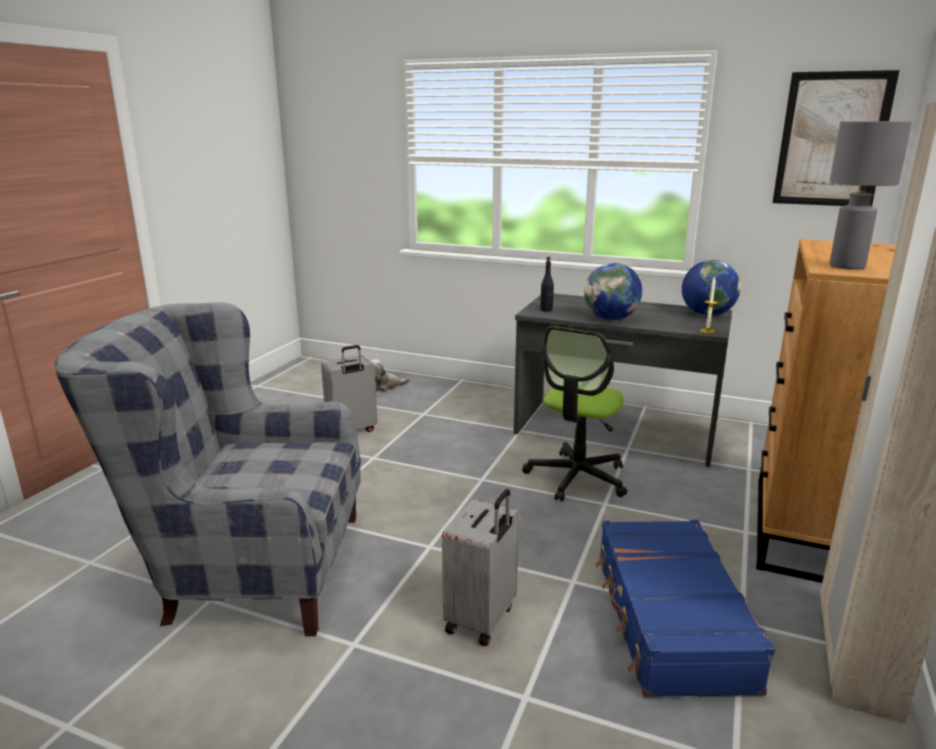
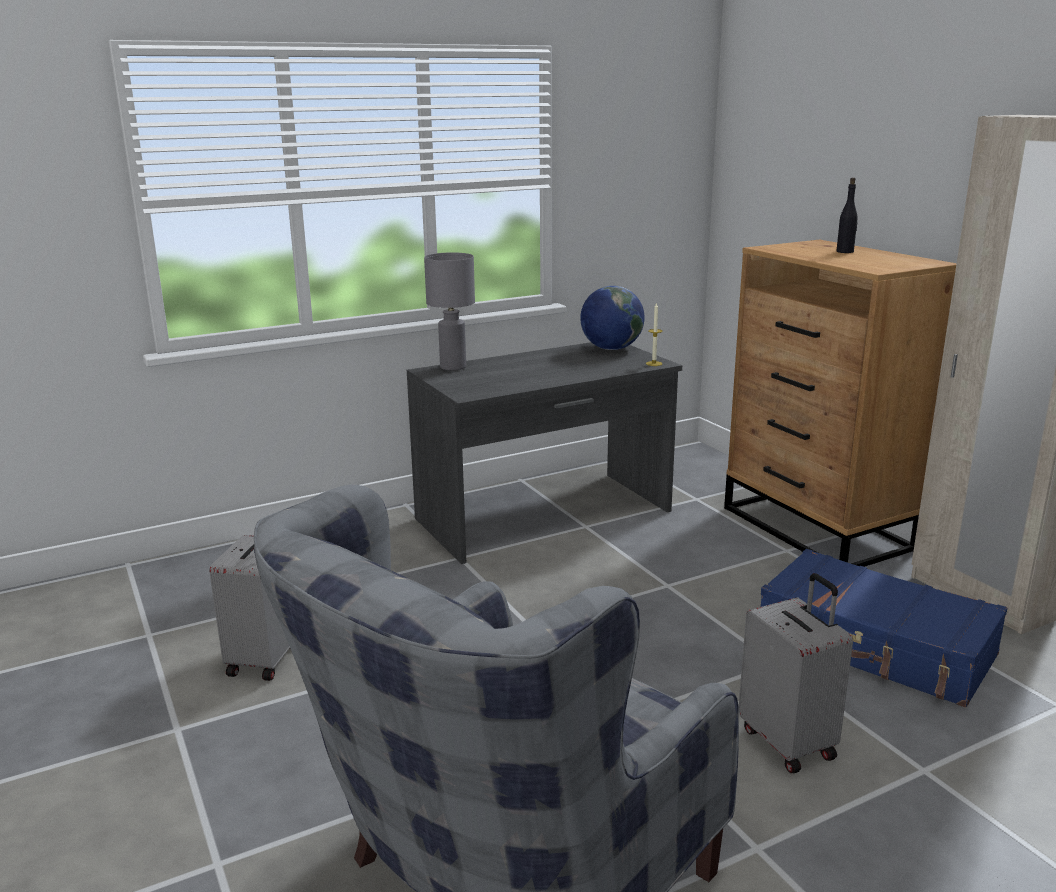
camera: 50 degrees left, 0 degrees up
(385, 386) = (187, 585): plush toy -> none
(546, 310) = (471, 387): black bottle -> black bottle (845, 251)
(577, 477) = (602, 575): office chair -> none
(611, 319) = (554, 377): globe -> none
(832, 140) = (660, 143): picture -> none
(846, 266) = (872, 265): grey table lamp -> grey table lamp (452, 367)

